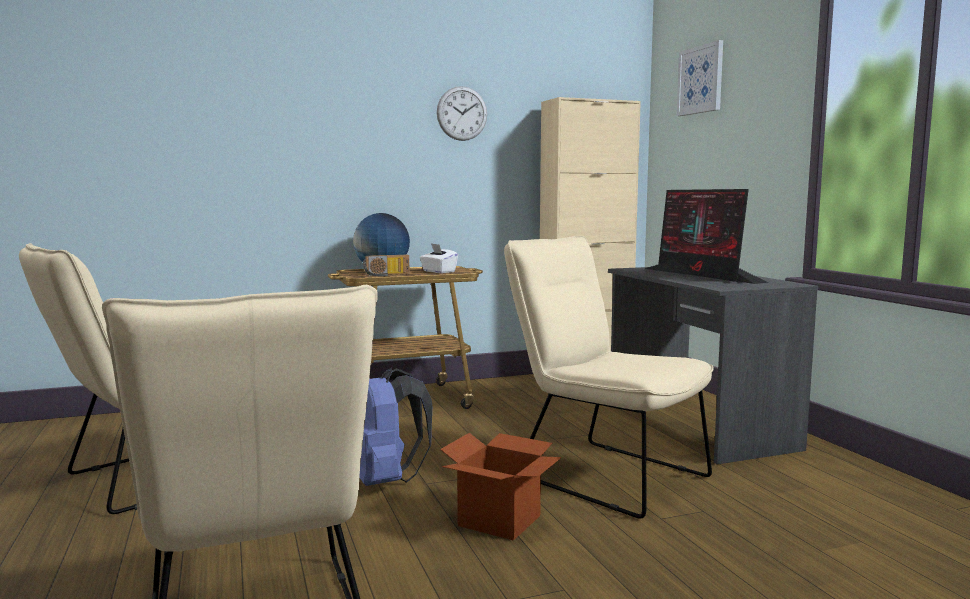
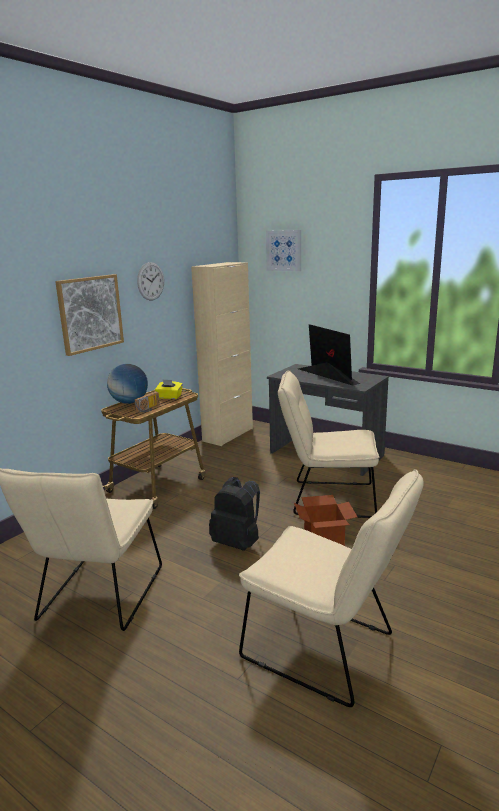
camera: 35 degrees left, 10 degrees up
(350, 141) = (90, 313): none -> picture
(386, 481) = (238, 543): blue backpack -> black backpack
(438, 271) = (169, 397): white tissue box -> yellow tissue box
(702, 275) = (326, 375): monitor -> monitor turned 150 degrees counterclockwise

